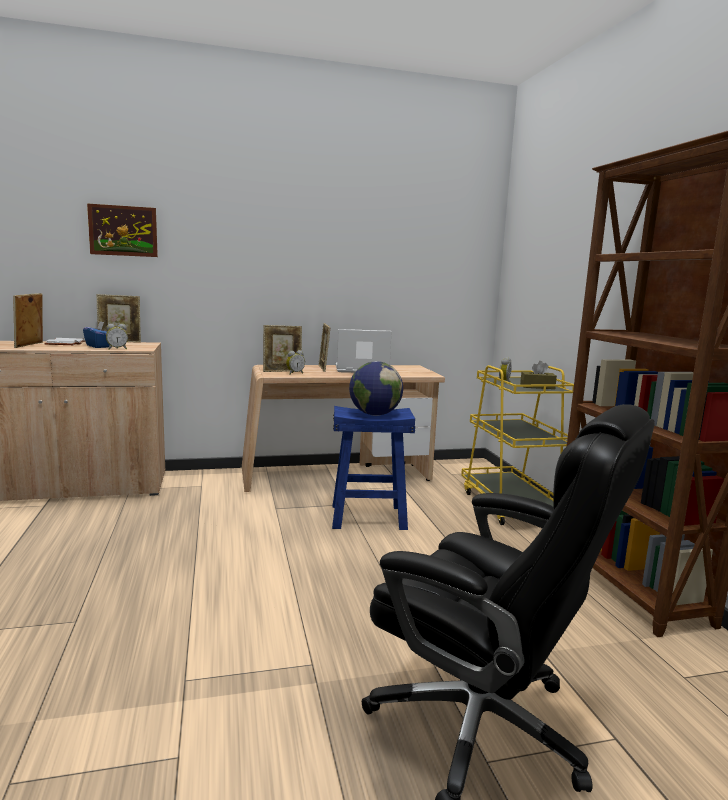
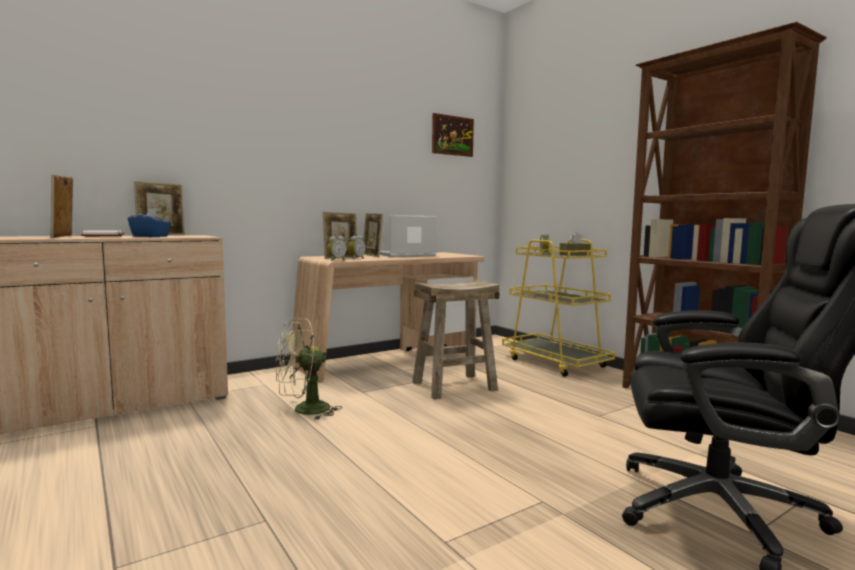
camera: 20 degrees left, 5 degrees down
(117, 349) = (179, 237): alarm clock -> alarm clock (336, 260)
(123, 231) = (161, 113): picture -> picture (452, 135)
(206, 520) = (304, 411): none -> beige fan
(368, 517) = (454, 386): blue stool -> beige stool
(374, 414) = (459, 285): globe -> none

